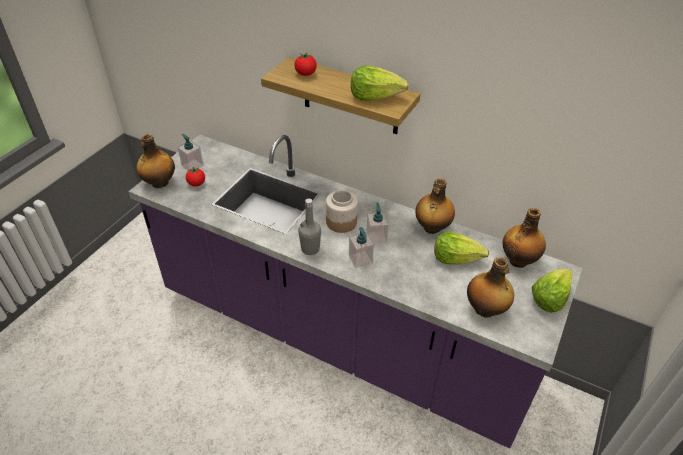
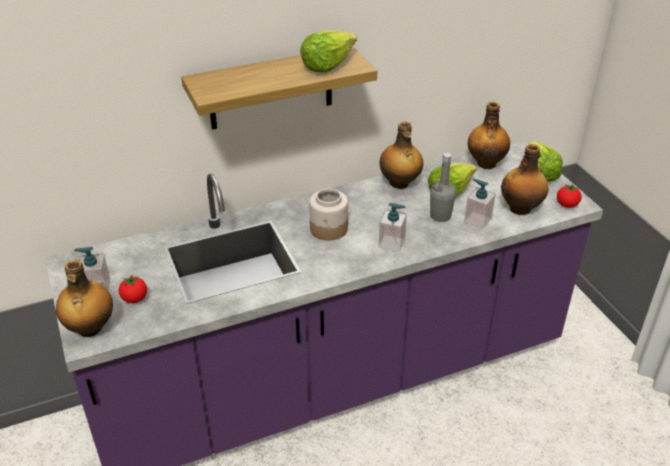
camera: 50 degrees left, 5 degrees down
(305, 74) = (232, 80): tomato -> tomato (567, 205)
(310, 249) = (342, 266): grey bottle -> grey bottle (440, 216)
(376, 238) = (375, 219): soap dispenser -> soap dispenser (477, 220)

